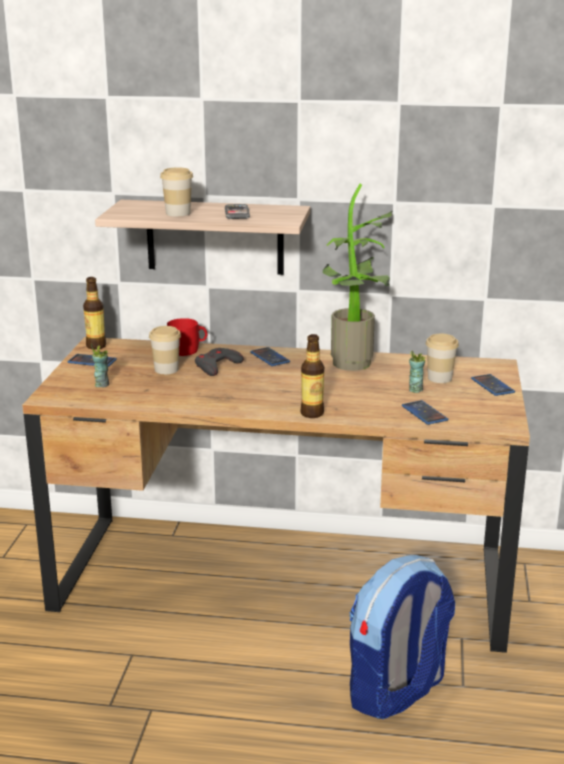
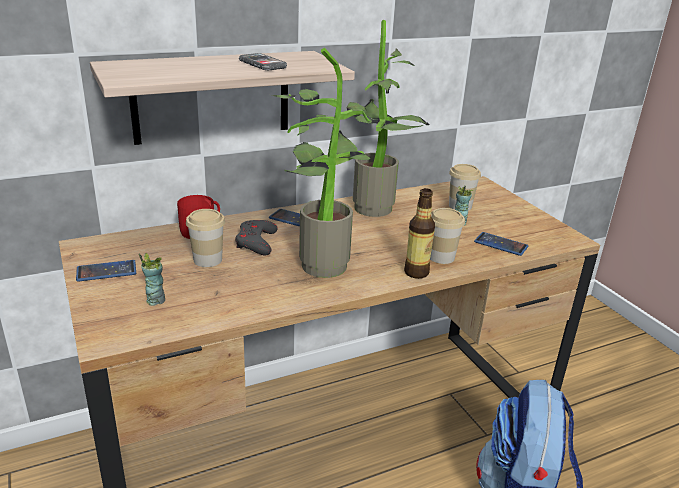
camera: 35 degrees left, 5 degrees up
(96, 346) = (88, 250): bottle -> none
(178, 213) = (197, 70): cup -> cup (441, 257)
(247, 389) = (321, 262): none -> potted plant
(492, 386) = (505, 204): phone -> none

